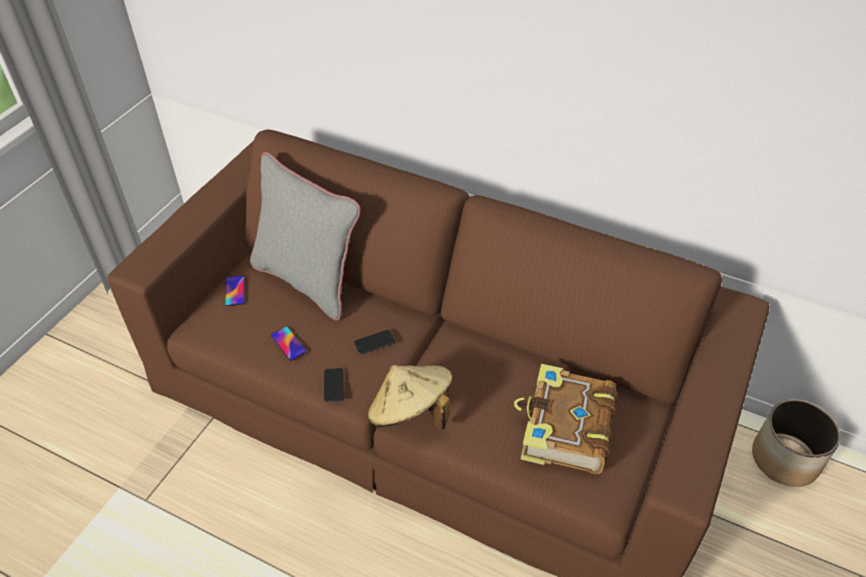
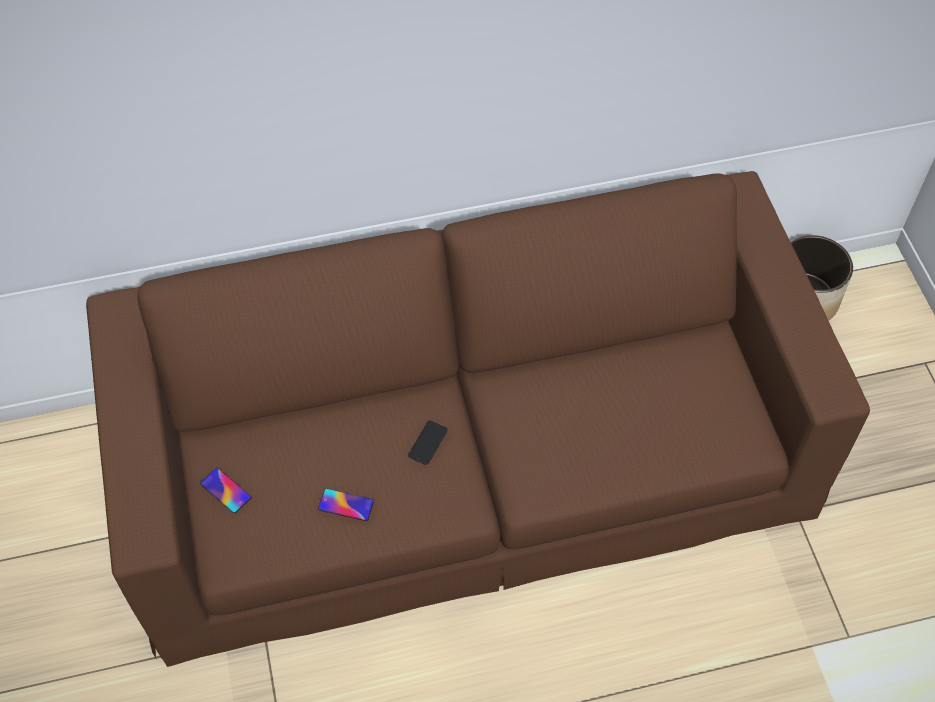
camera: 40 degrees left, 10 degrees up
(308, 281) = (292, 425): grey pillow -> none
(334, 385) = (433, 513): phone -> none
(410, 413) = (527, 488): beige hat -> none
(564, 430) = (672, 405): book -> none

